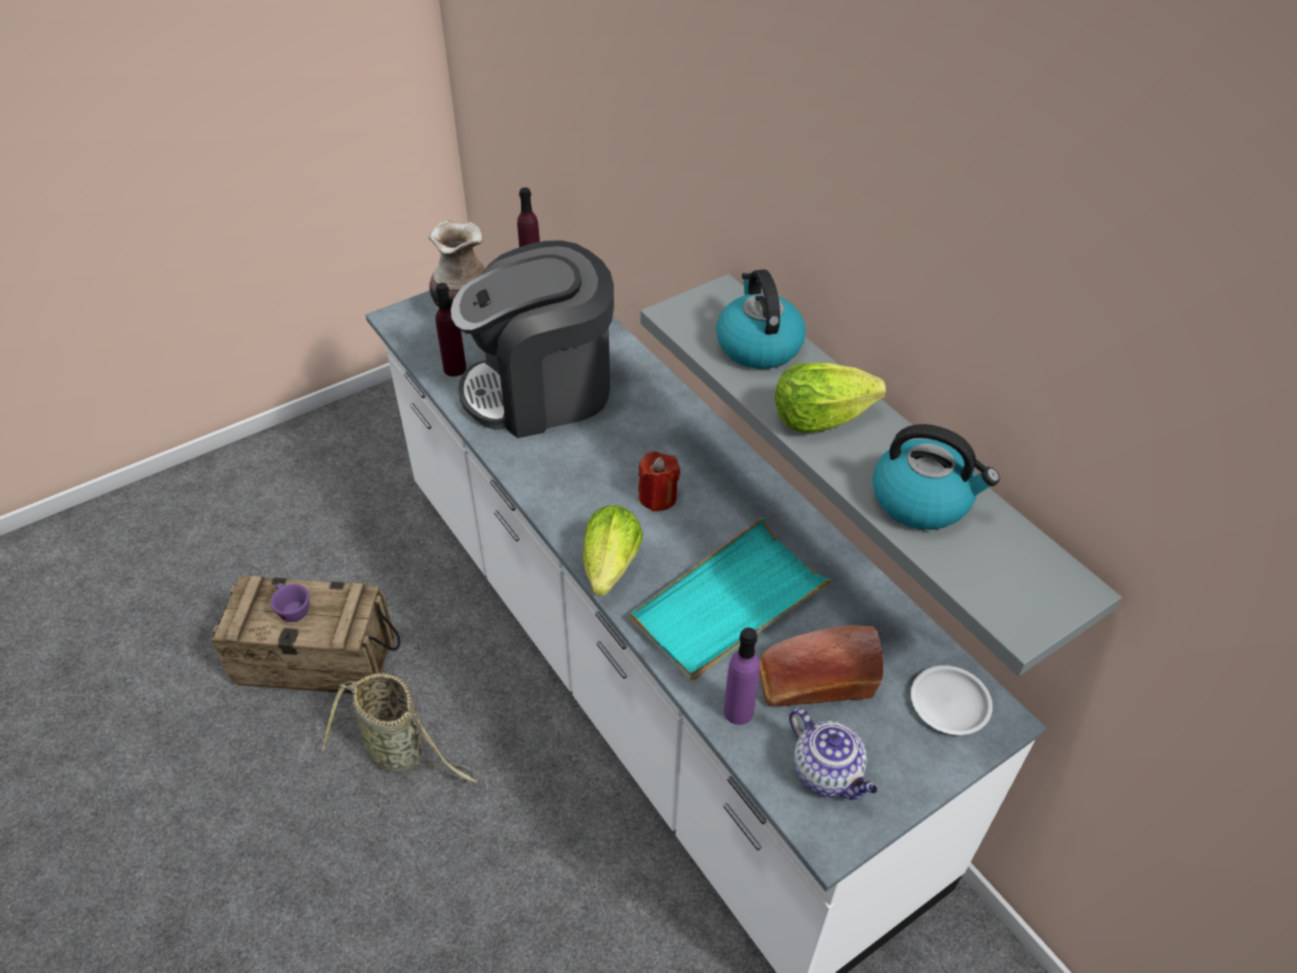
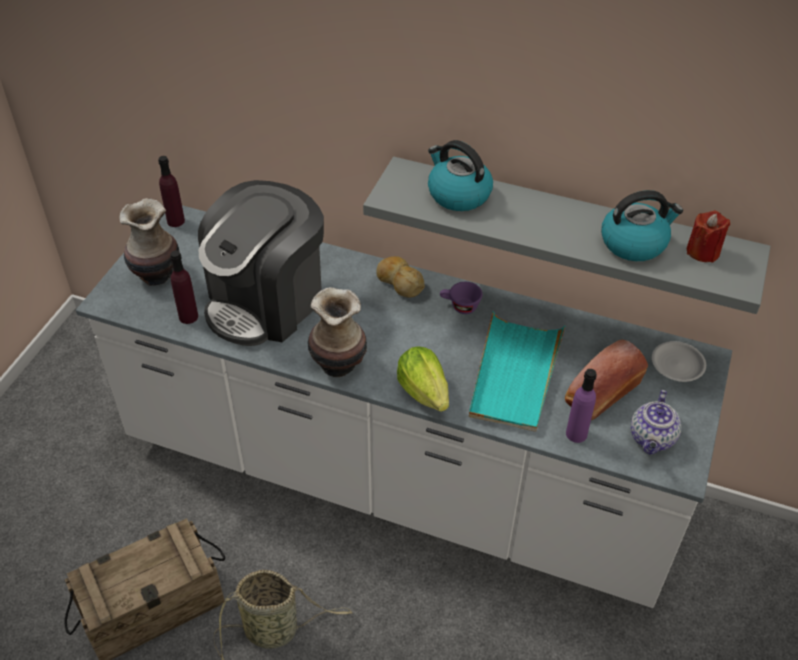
camera: 35 degrees left, 0 degrees up
(292, 609) = (134, 572): purple cup -> purple cup (459, 306)
(551, 488) = (338, 363): none -> vase
(657, 497) = (411, 333): red candle -> red candle (703, 251)
(697, 436) = (399, 282): none -> bread
(819, 418) = (536, 222): lettuce -> none
(828, 773) = (652, 439): teapot -> teapot turned 90 degrees clockwise

